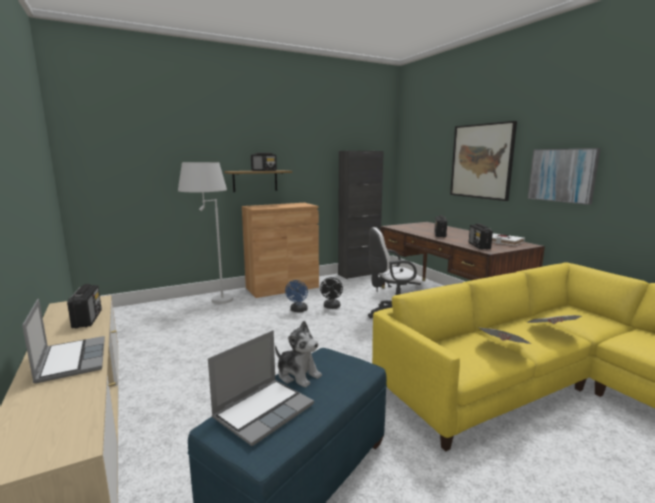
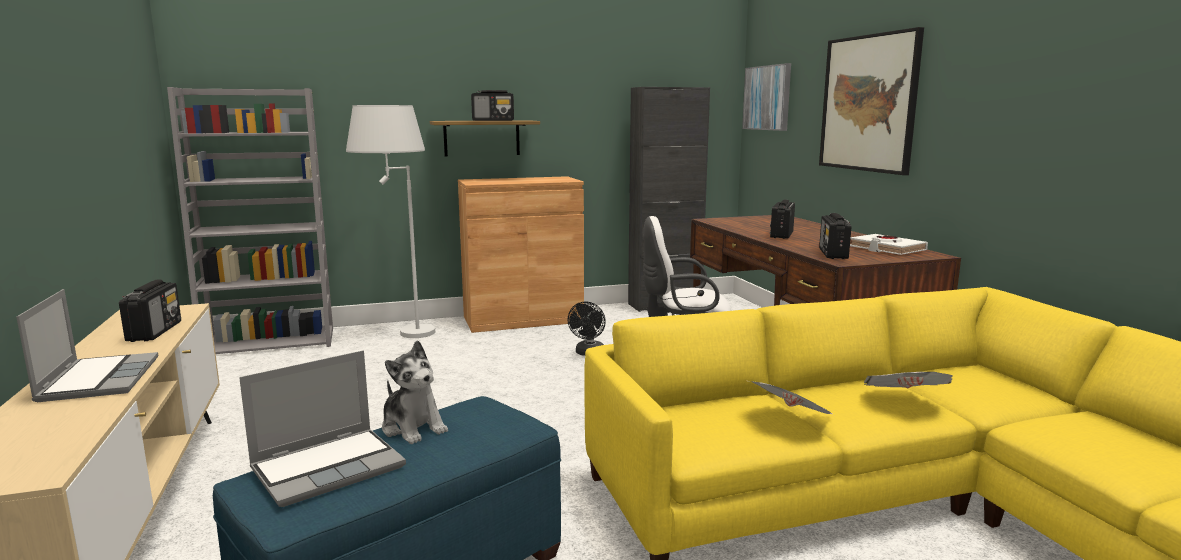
camera: 10 degrees right, 0 degrees up
(130, 312) = (271, 342): none -> grey bookcase
(298, 310) = (530, 355): blue fan -> none
(562, 175) = (993, 126): picture -> picture (767, 98)

